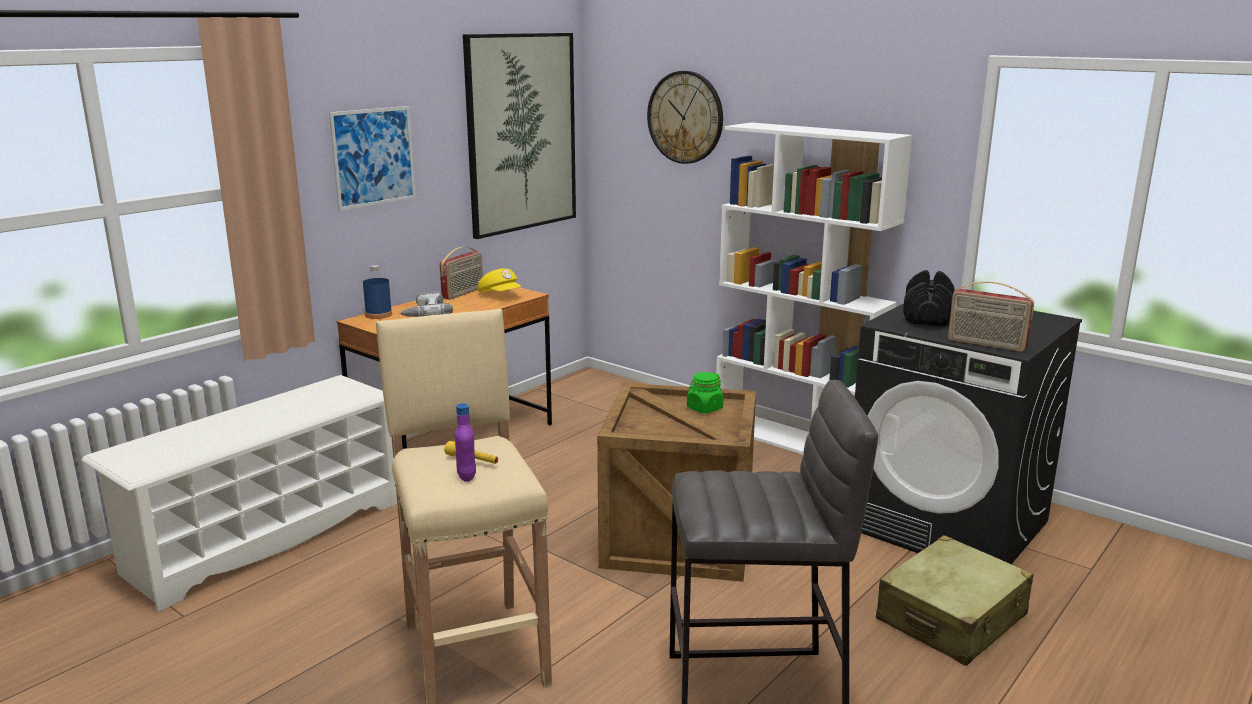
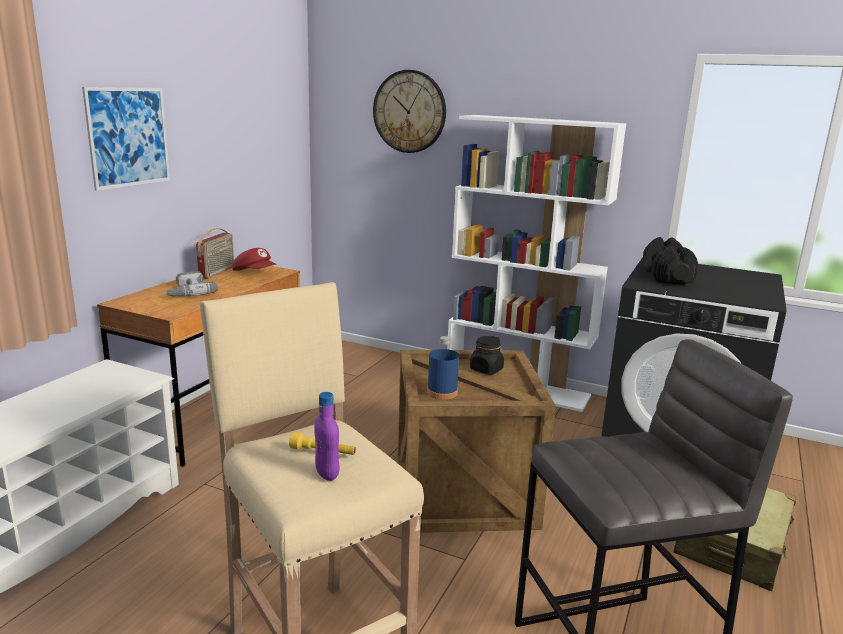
camera: 15 degrees left, 0 degrees up
(378, 315) = (140, 296): blue bottle -> blue bottle (442, 392)
(501, 295) = (255, 273): yellow cap -> red cap
(521, 133) = (260, 123): picture -> none
(704, 408) = (486, 370): green jar -> black jar
(986, 344) = (739, 298): radio -> none

